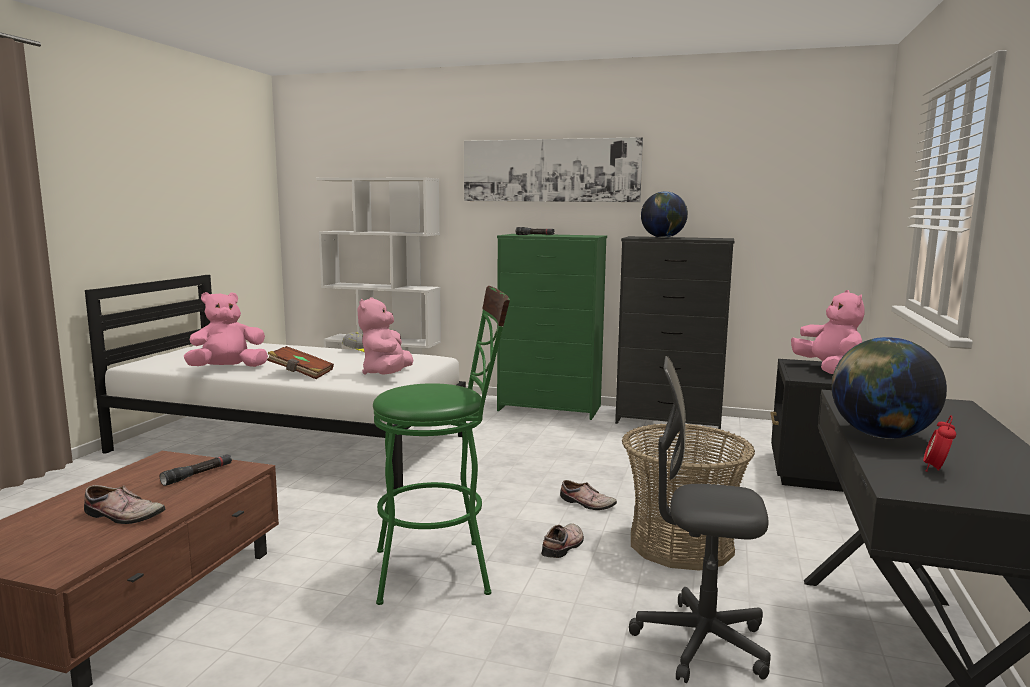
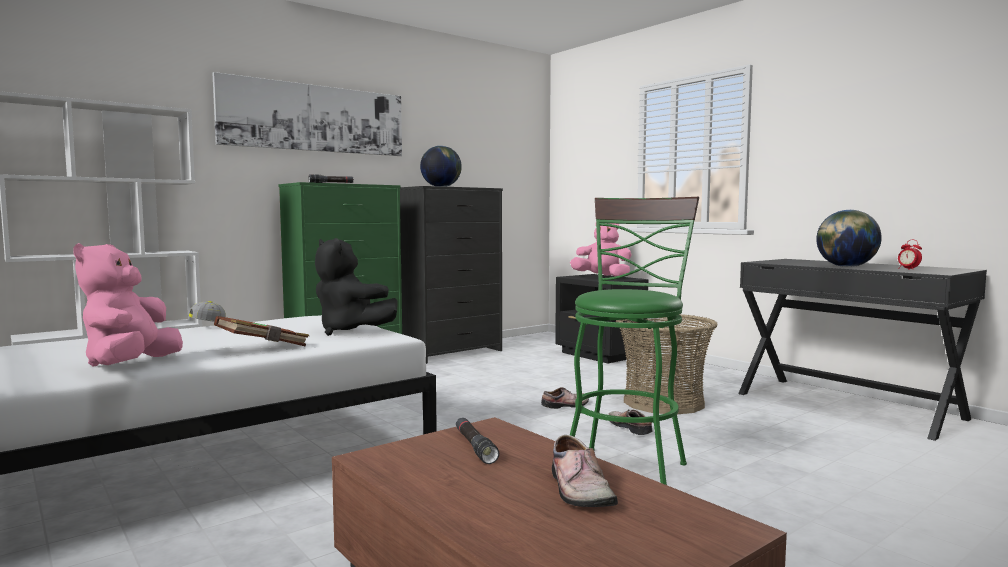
camera: 55 degrees left, 5 degrees down
(122, 516) = (577, 490): shoe -> shoe turned 120 degrees clockwise
(387, 374) = (350, 331): pink plush toy -> black plush toy
(701, 643) = (796, 430): grey office chair -> none

